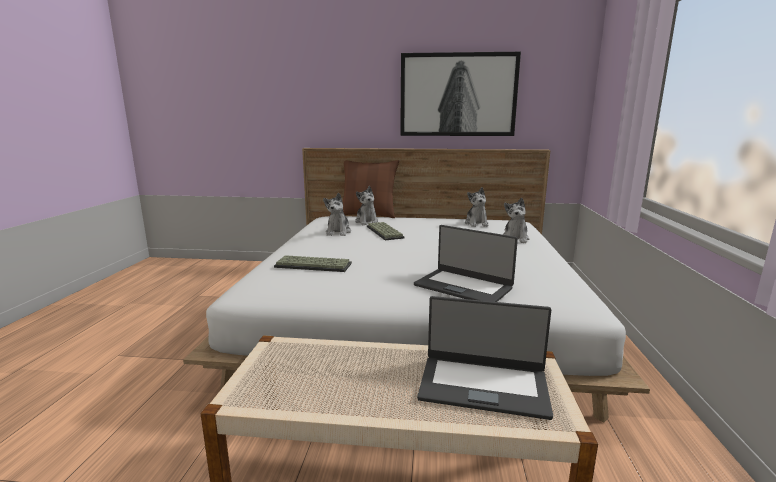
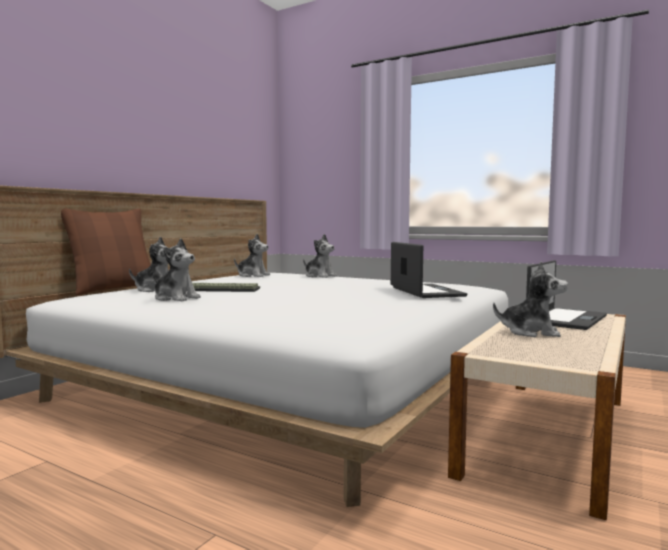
camera: 65 degrees left, 10 degrees down
(314, 265) = (302, 310): keyboard -> none
(374, 364) = (530, 332): none -> plush toy
(458, 95) = (185, 134): picture -> none
(463, 286) = (425, 292): laptop -> laptop turned 75 degrees counterclockwise

